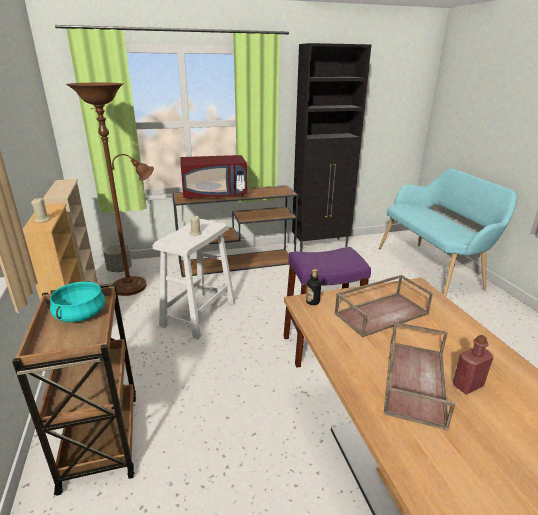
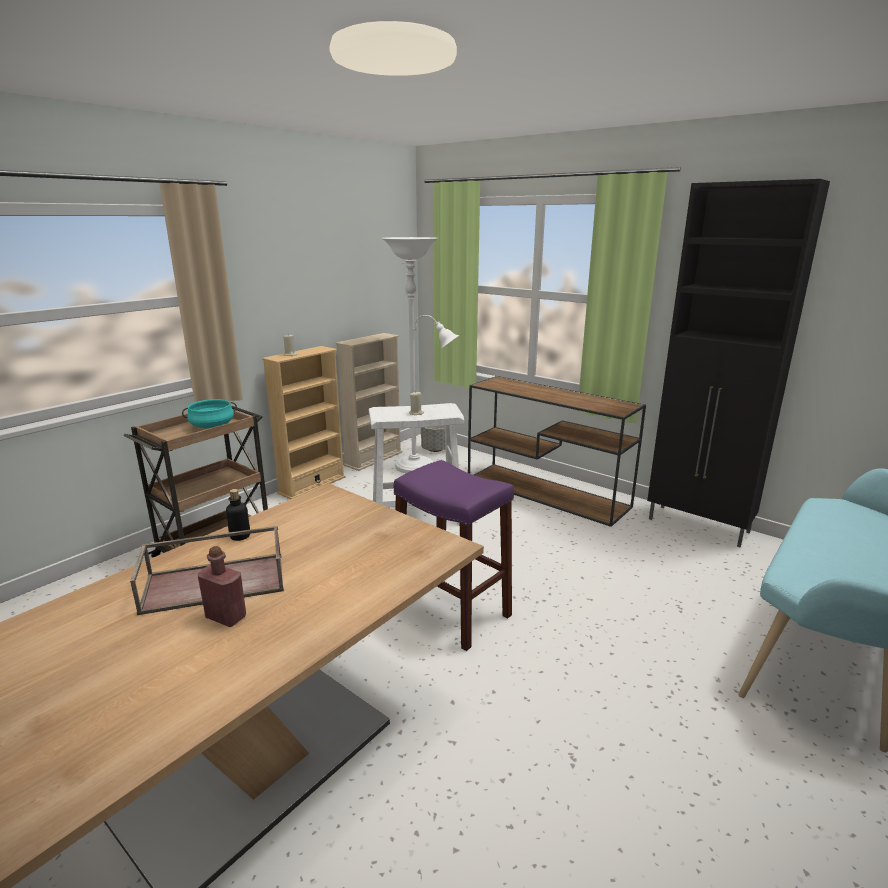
camera: 55 degrees right, 5 degrees down
(134, 285) = (419, 467): brown floor lamp -> white floor lamp
(215, 195) = (528, 389): red microwave -> none
(312, 302) = (332, 498): bottle -> bottle (240, 536)
(381, 313) = (347, 538): brown tray -> none

